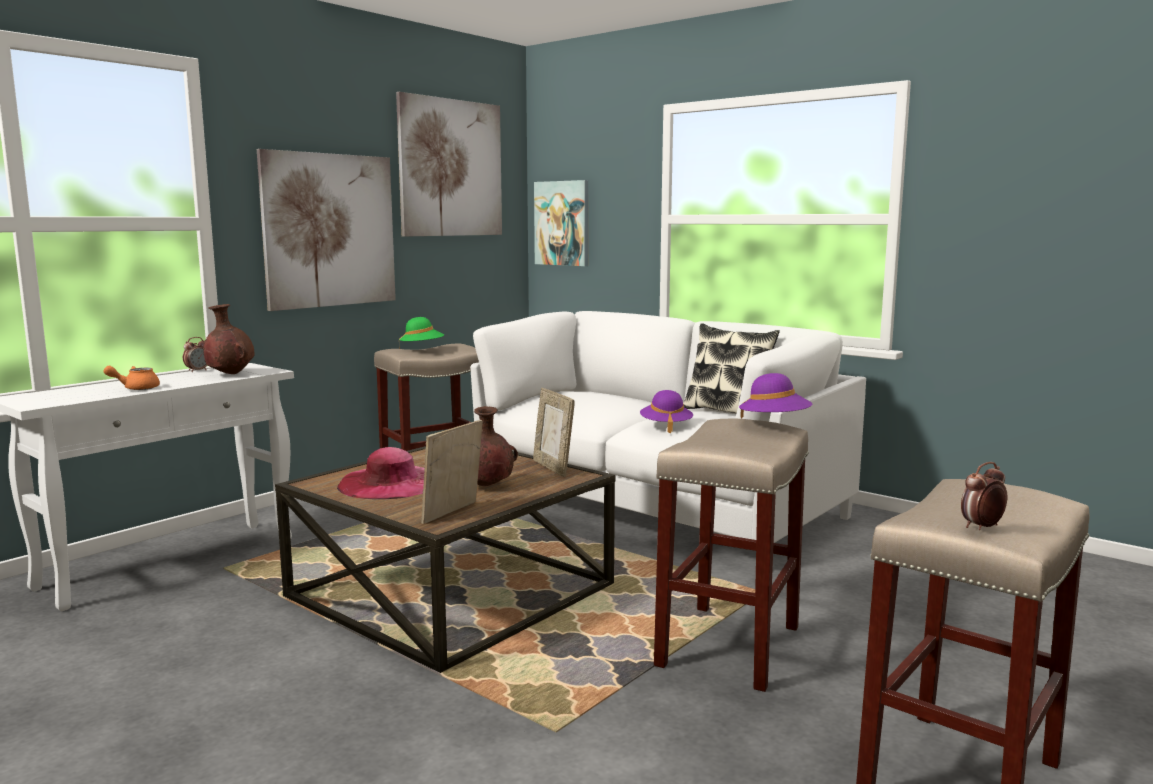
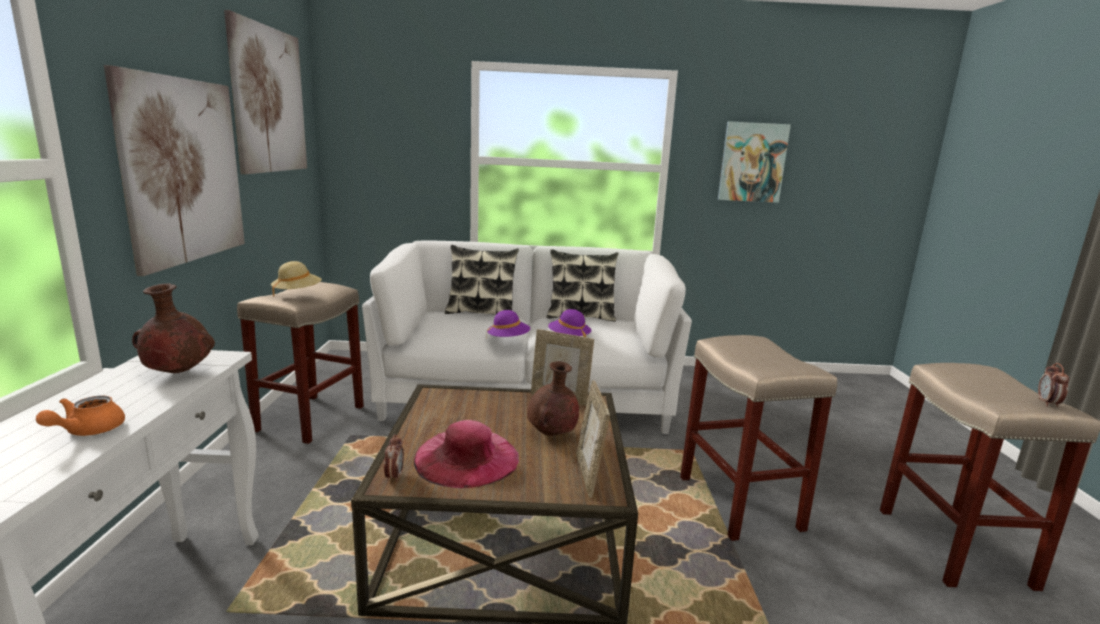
camera: 40 degrees left, 5 degrees up
(197, 371) = (108, 375): alarm clock -> alarm clock (394, 476)
(422, 348) = (297, 293): green hat -> beige hat
(562, 223) = (361, 158): picture -> picture (752, 162)
(620, 396) = (481, 313): none -> pillow
(774, 423) = (755, 336): purple hat -> purple hat (508, 340)

